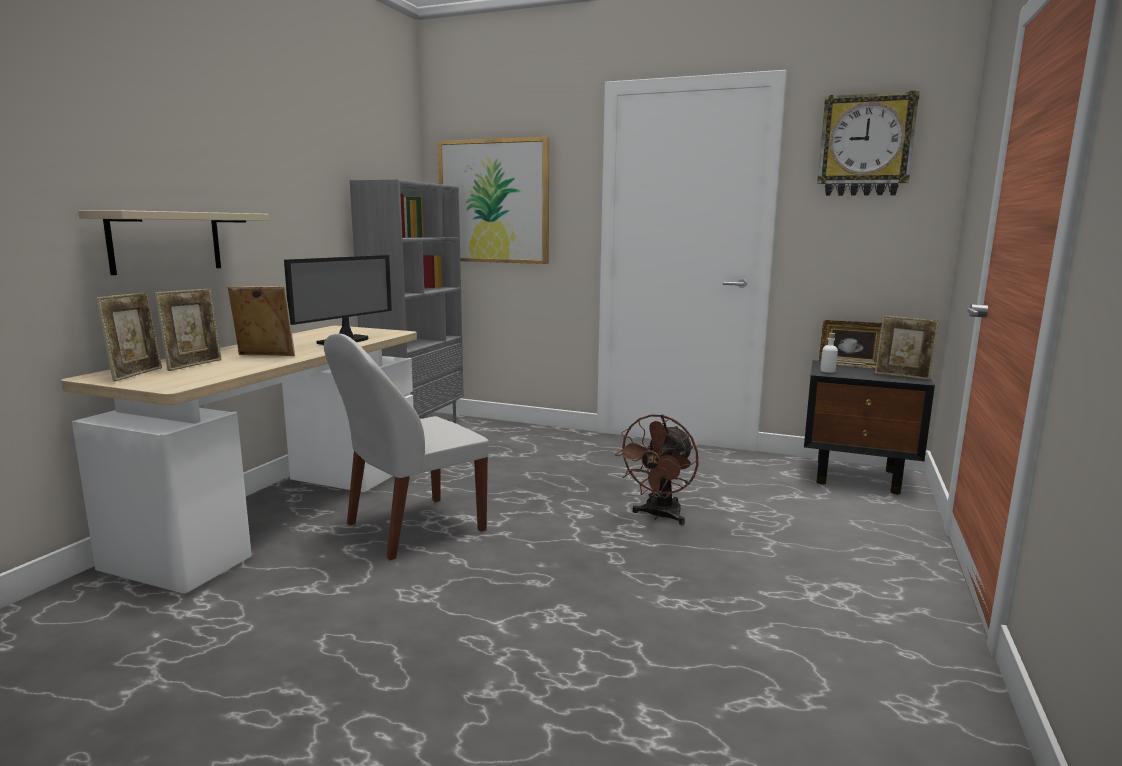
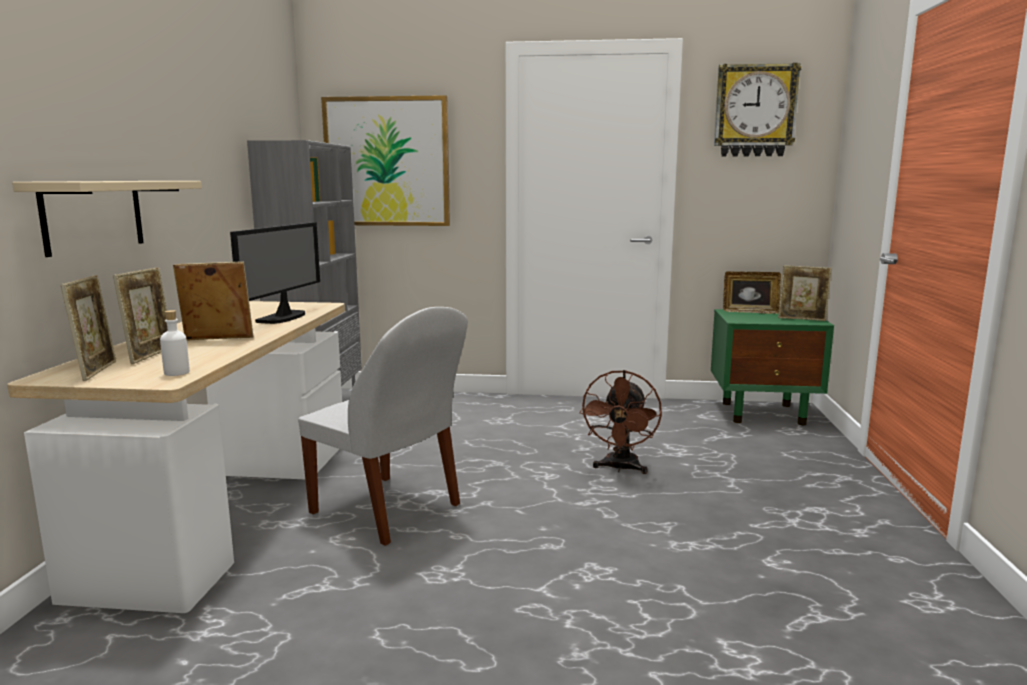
camera: 15 degrees left, 0 degrees up
(411, 528) = (388, 510): white chair -> white chair turned 90 degrees counterclockwise
(827, 371) = (738, 318): white bottle -> white bottle (177, 372)
(858, 477) = (764, 413): black nightstand -> green nightstand

